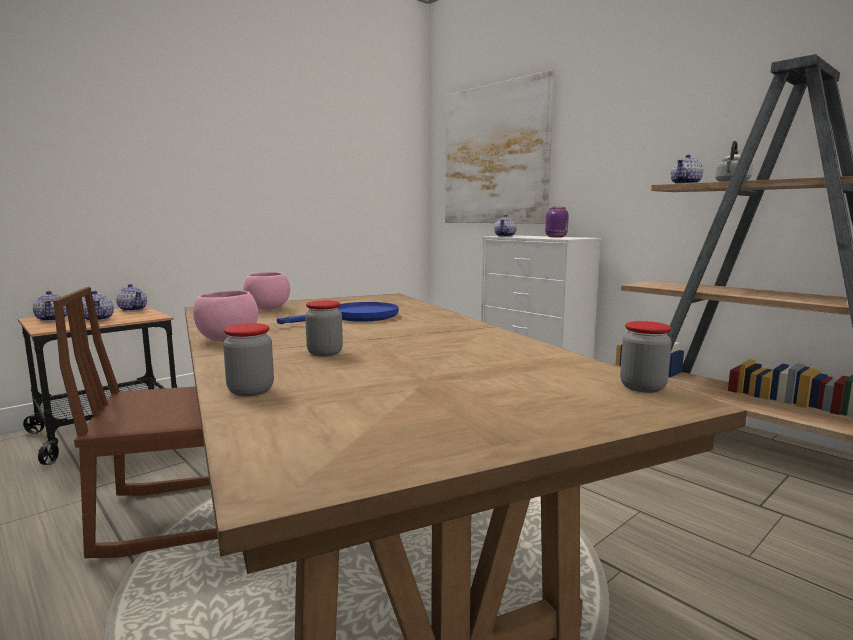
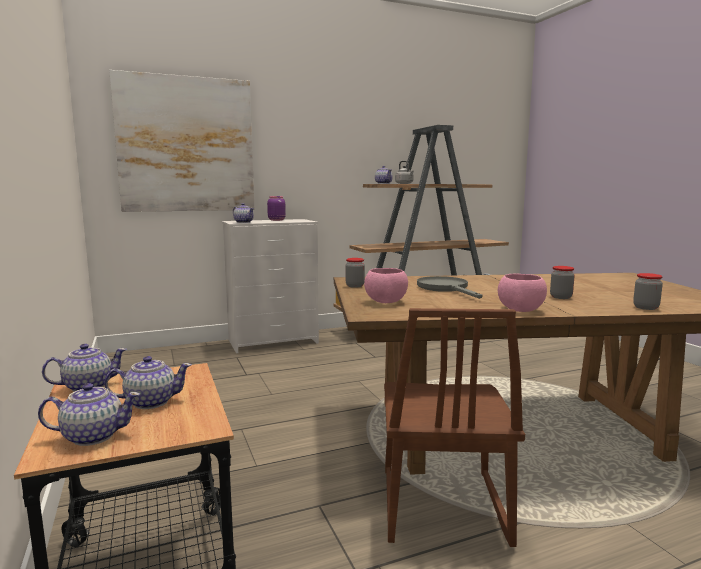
camera: 70 degrees left, 0 degrees up
(355, 317) = (446, 289): blue frying pan -> grey frying pan
(642, 387) = (611, 274): jar -> jar (355, 286)

